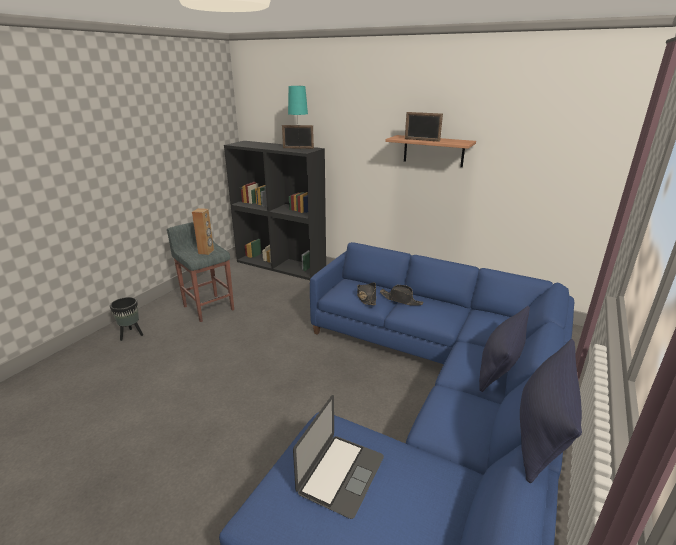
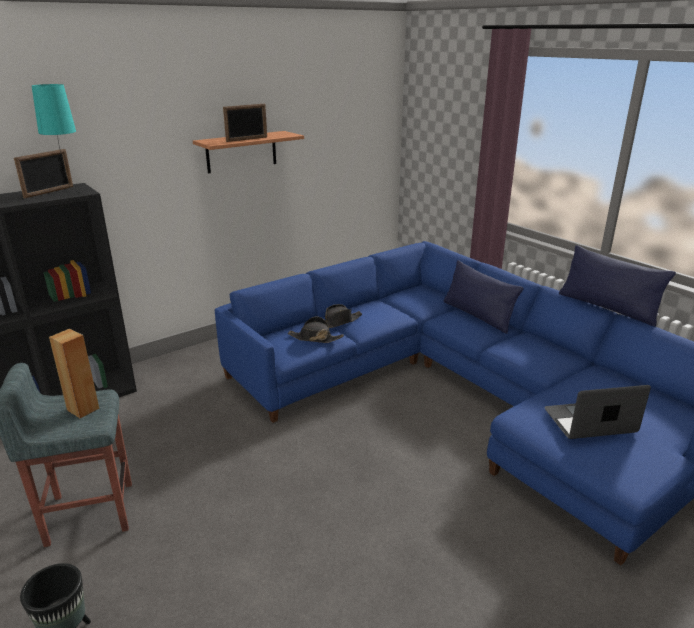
camera: 65 degrees left, 0 degrees up
(341, 474) = (589, 421): laptop -> laptop turned 60 degrees counterclockwise

